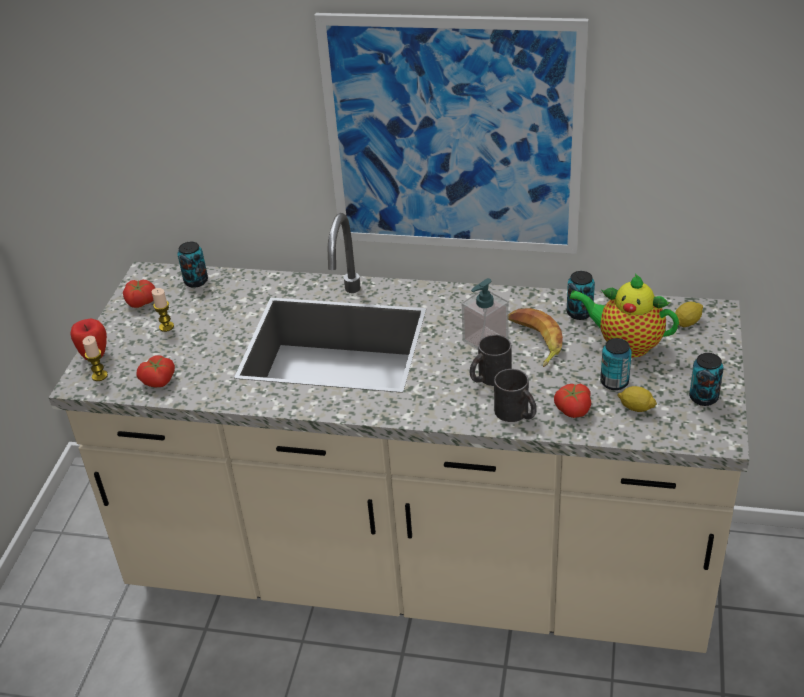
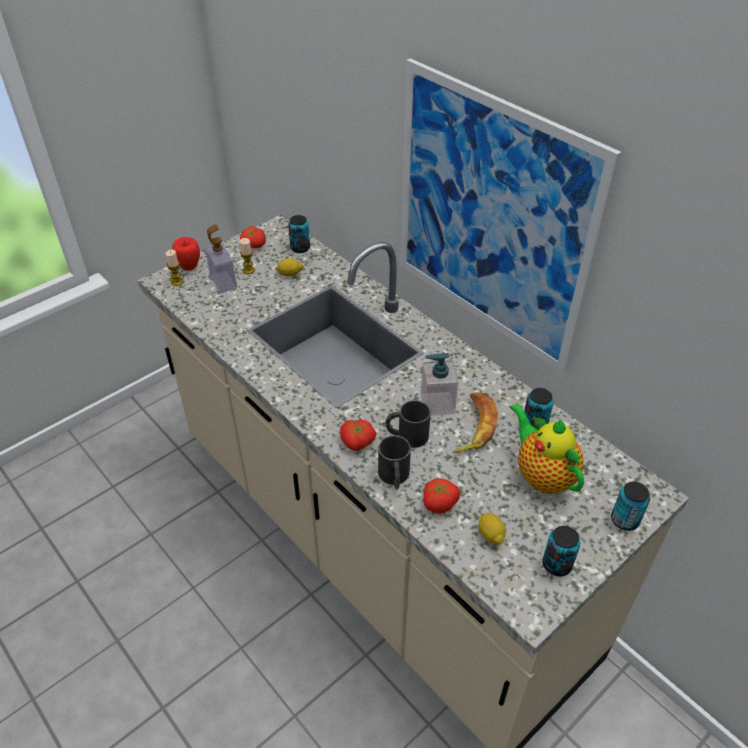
camera: 35 degrees right, 5 degrees up
(152, 350) = (223, 282): none -> soap dispenser
(159, 381) = (203, 306): tomato -> tomato (357, 442)
(614, 382) = (497, 501): can -> can (624, 520)
(687, 323) = (617, 489): lemon -> lemon (289, 274)

